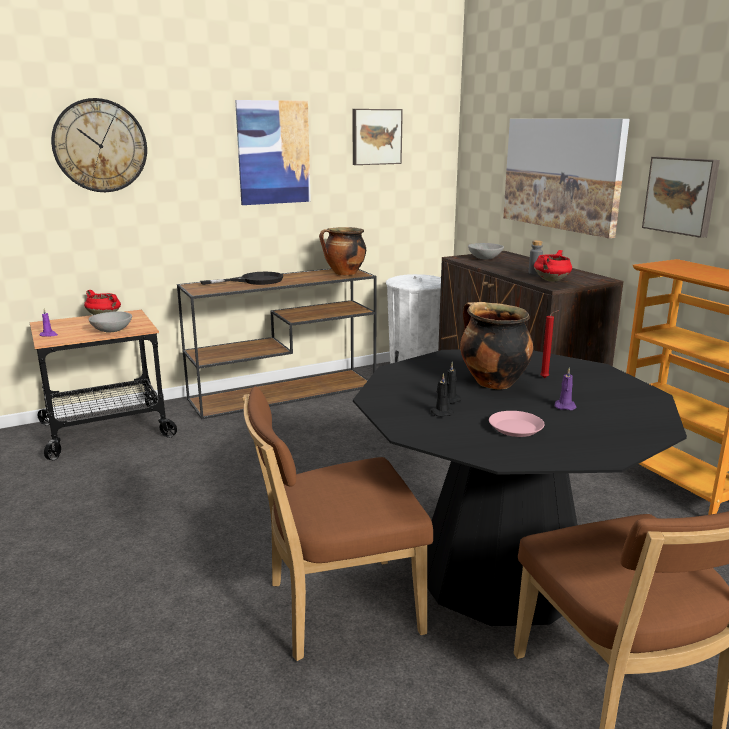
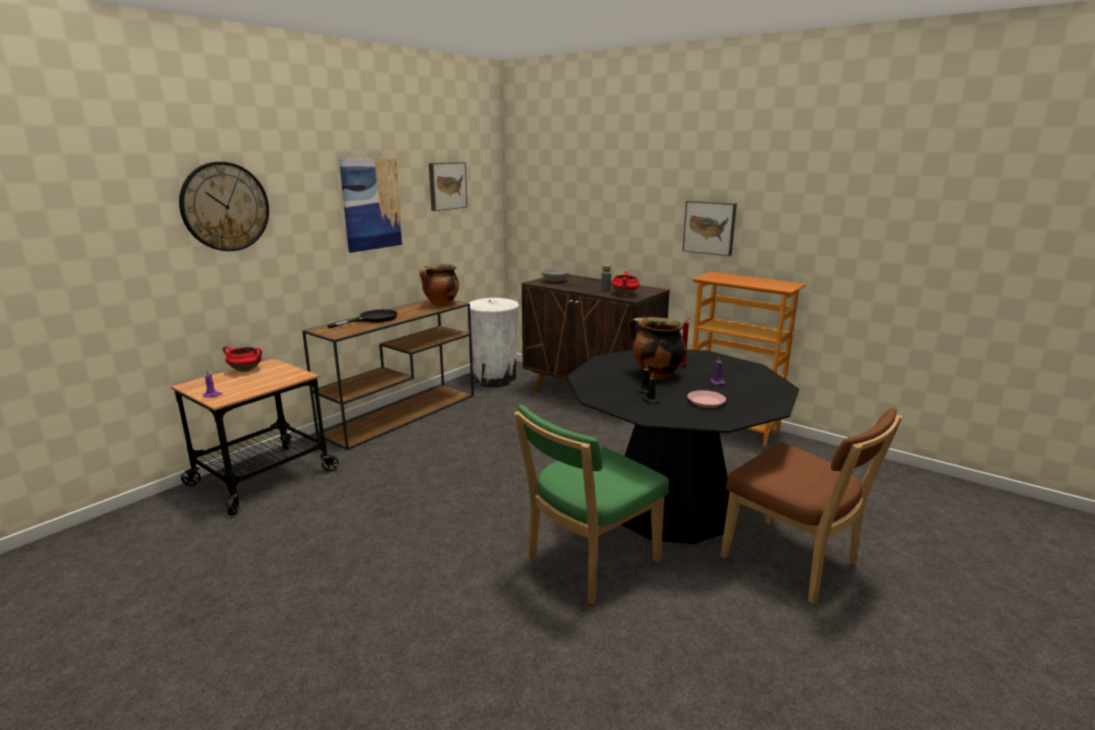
camera: 25 degrees left, 0 degrees up
(112, 330) = (272, 381): grey bowl -> none
(336, 609) = (588, 563): brown chair -> green chair
(562, 174) = (608, 213): picture -> none

